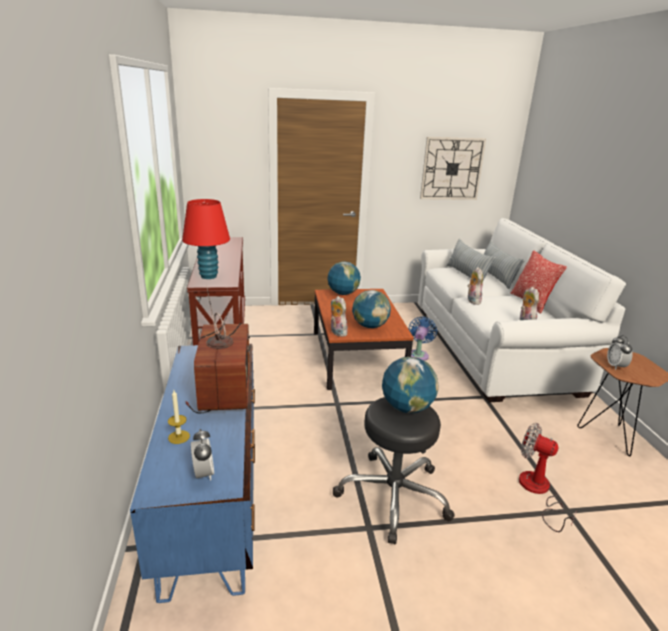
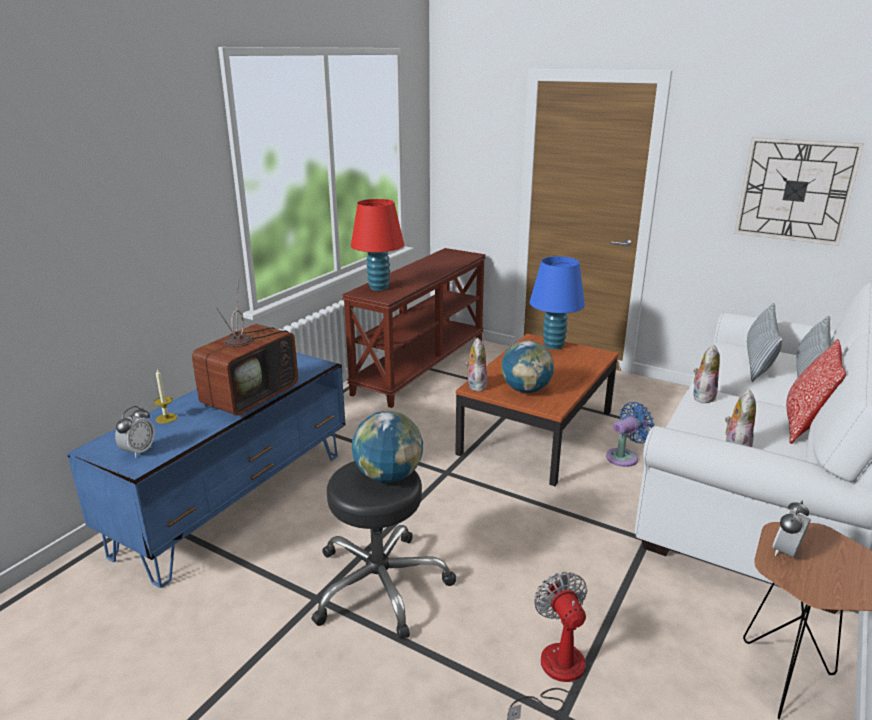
camera: 40 degrees right, 0 degrees up
(343, 293) = (553, 346): globe -> blue table lamp

